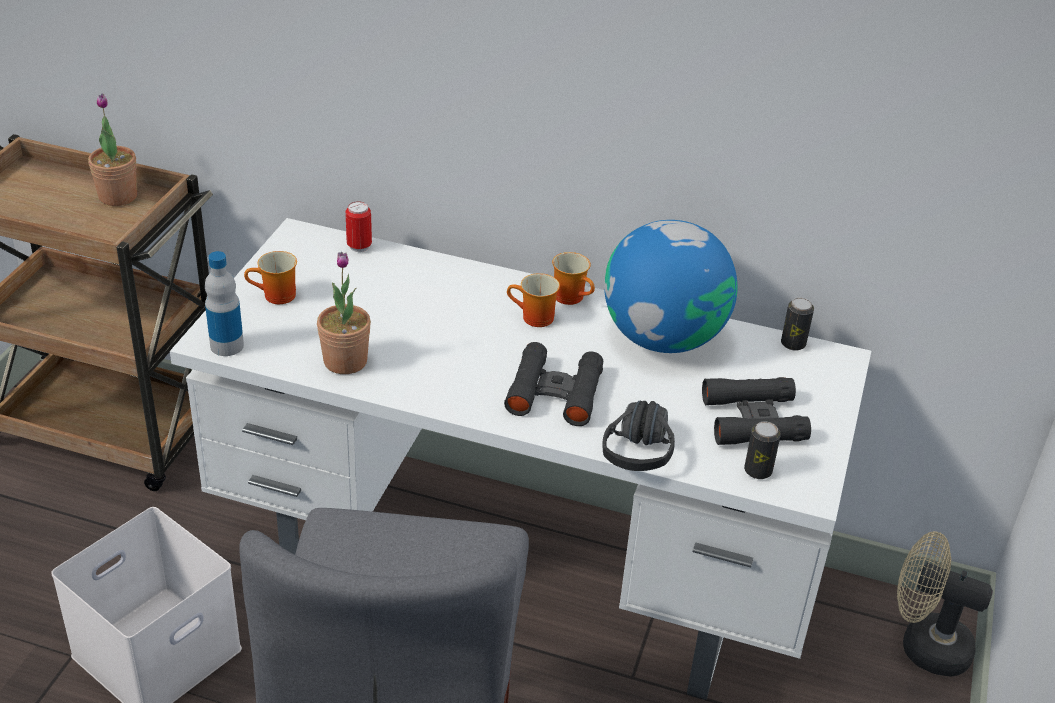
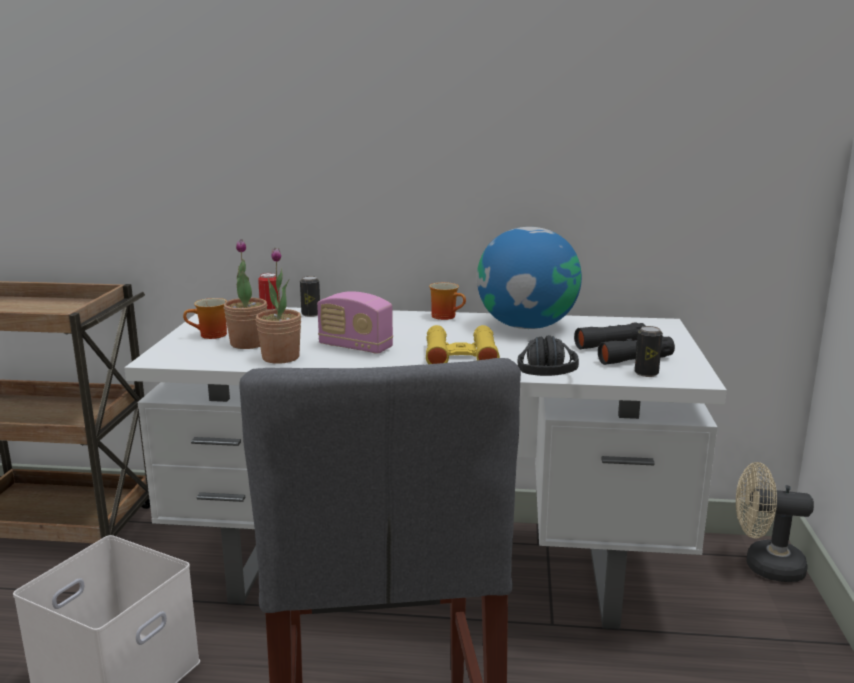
camera: 10 degrees left, 20 degrees down
(118, 196) = (65, 304): potted plant -> potted plant (248, 344)
(227, 346) = (175, 360): bottle -> none
(437, 352) = (355, 347): none -> radio
(533, 319) = (423, 327): mug -> none
(555, 392) = (460, 355): black binoculars -> yellow binoculars
(793, 344) = (623, 320): can -> can (311, 314)

